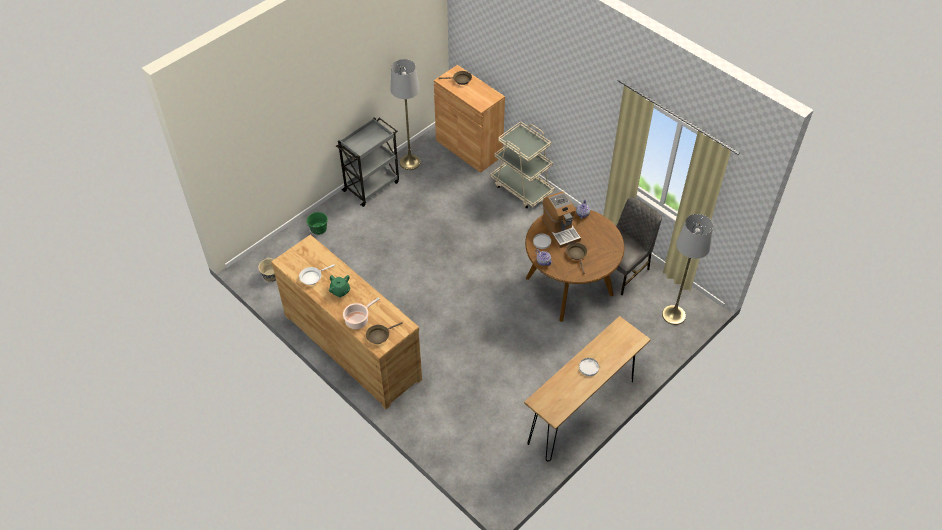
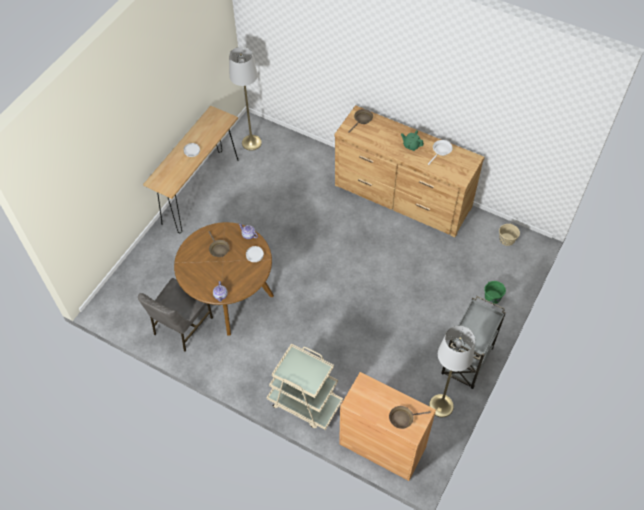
camera: 165 degrees right, 5 degrees up
(358, 320) = (385, 127): cooking pot -> none
(560, 229) = (239, 272): coffee machine -> none
(674, 315) = (127, 291): grey floor lamp -> grey floor lamp (251, 142)

